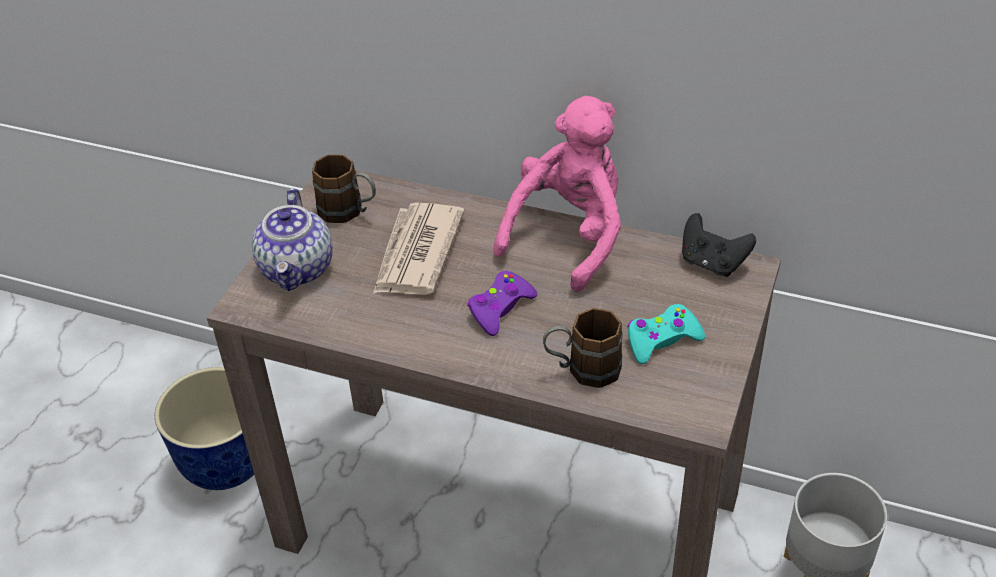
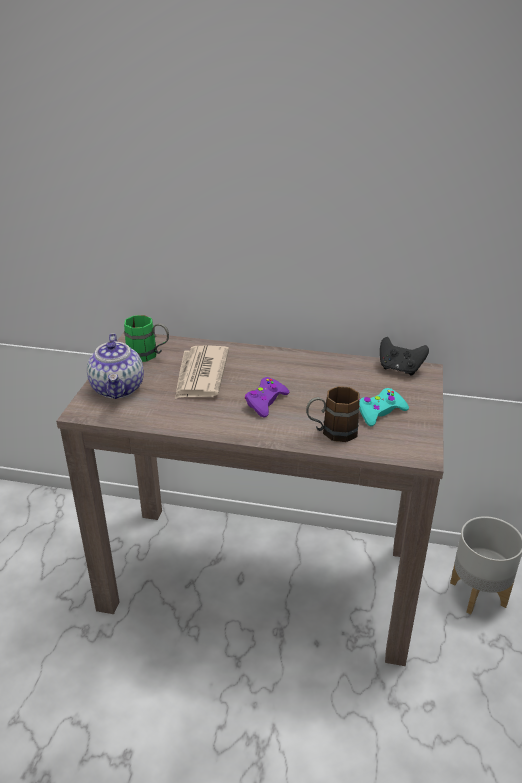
camera: 10 degrees left, 10 degrees down
(224, 464) = (53, 559): planter -> none
(349, 212) = (148, 355): brown mug -> green mug
(569, 235) = (301, 360): pink plush toy -> none

